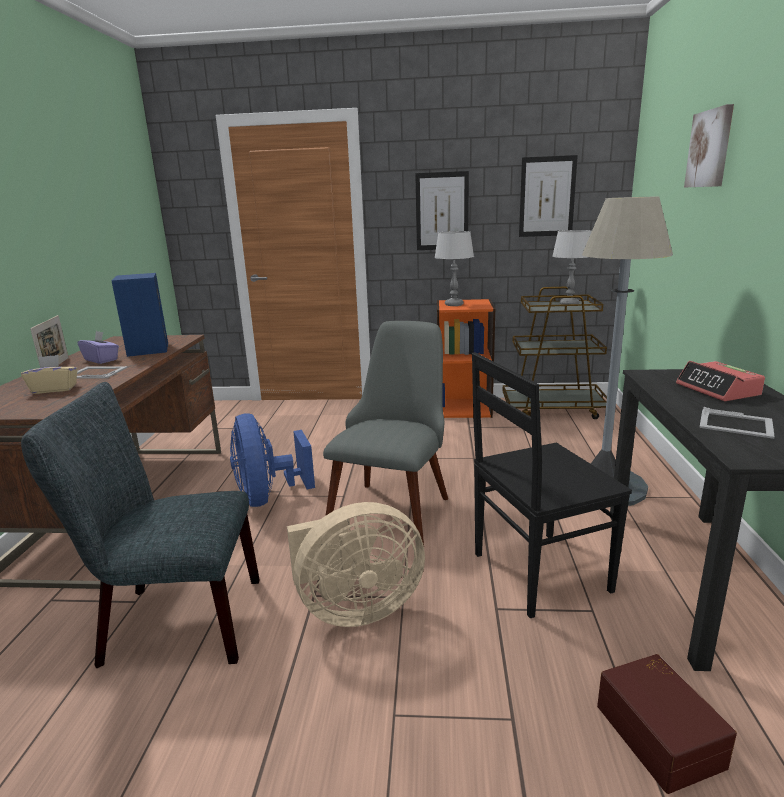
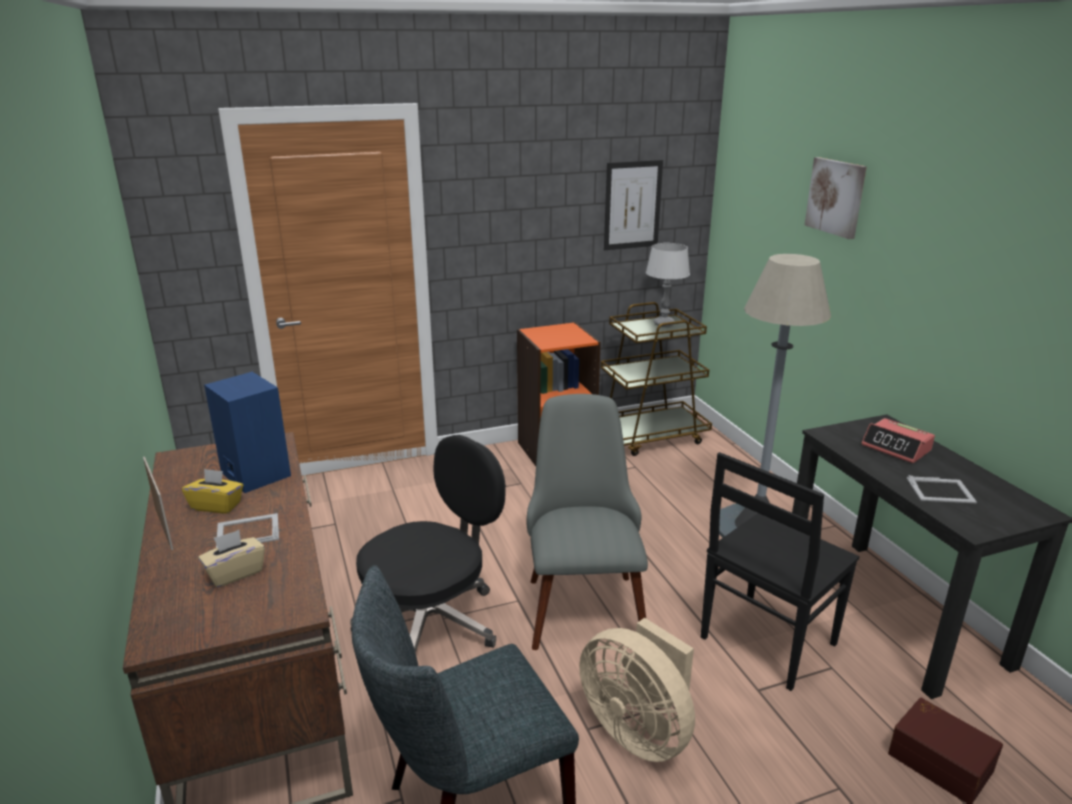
camera: 25 degrees left, 5 degrees up
(101, 360) = (217, 505): purple tissue box -> yellow tissue box
(268, 496) = (432, 623): blue fan -> black office chair
(355, 609) = (638, 730): beige fan -> beige fan turned 90 degrees clockwise
(442, 211) = (520, 225): picture -> none
(454, 305) = (547, 338): grey table lamp -> none

